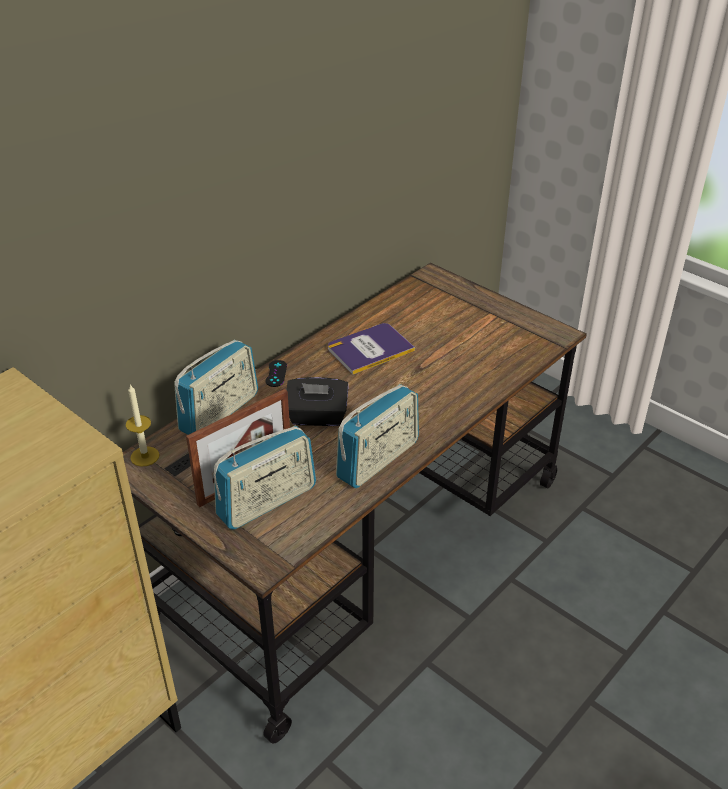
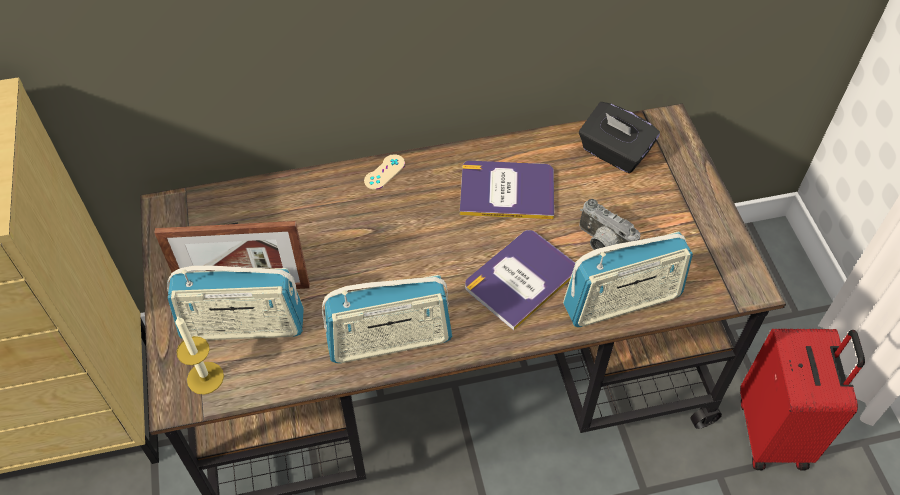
camera: 35 degrees right, 15 degrees up
(145, 456) = (185, 206): candle -> candle (205, 378)
(220, 413) = (291, 192): radio -> radio (622, 302)
(276, 373) = (384, 172): black game controller -> beige game controller
(317, 417) = (377, 250): black tissue box -> black tissue box (614, 153)
(427, 389) = (521, 278): none -> book
(457, 350) = (601, 244): none -> camera
(592, 467) = (774, 432): none -> red suitcase

